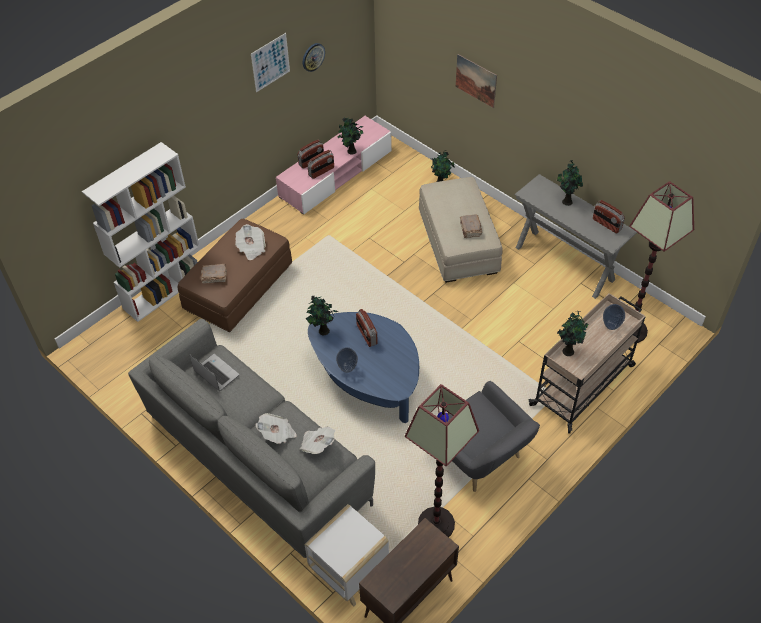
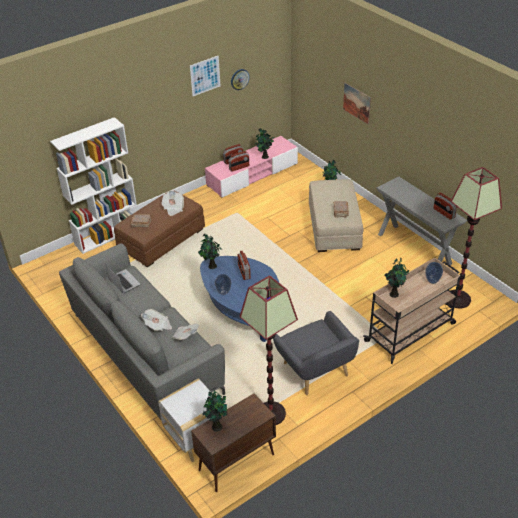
camera: 10 degrees right, 10 degrees down
(566, 201) = (415, 195): potted plant -> potted plant (216, 426)

